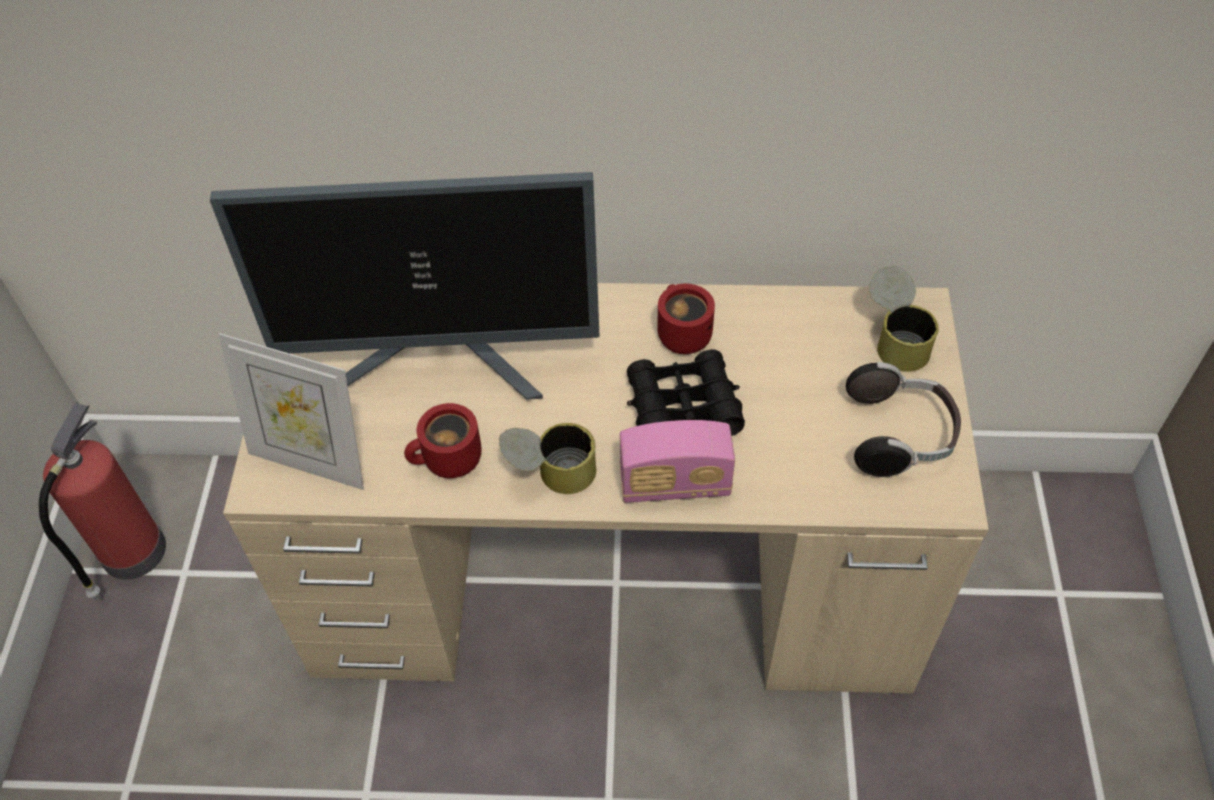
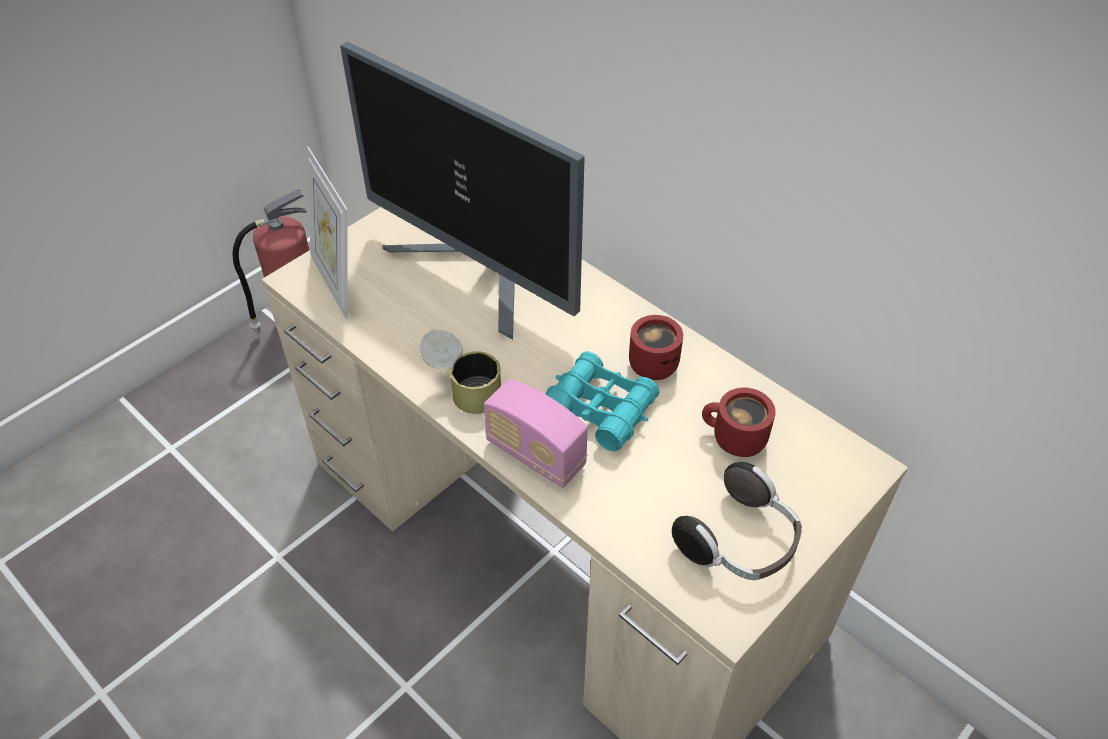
camera: 40 degrees right, 5 degrees down
(448, 462) = (412, 338): red mug -> red mug (734, 440)
(683, 407) = (599, 409): black binoculars -> turquoise binoculars
(896, 338) = (818, 473): can -> none

